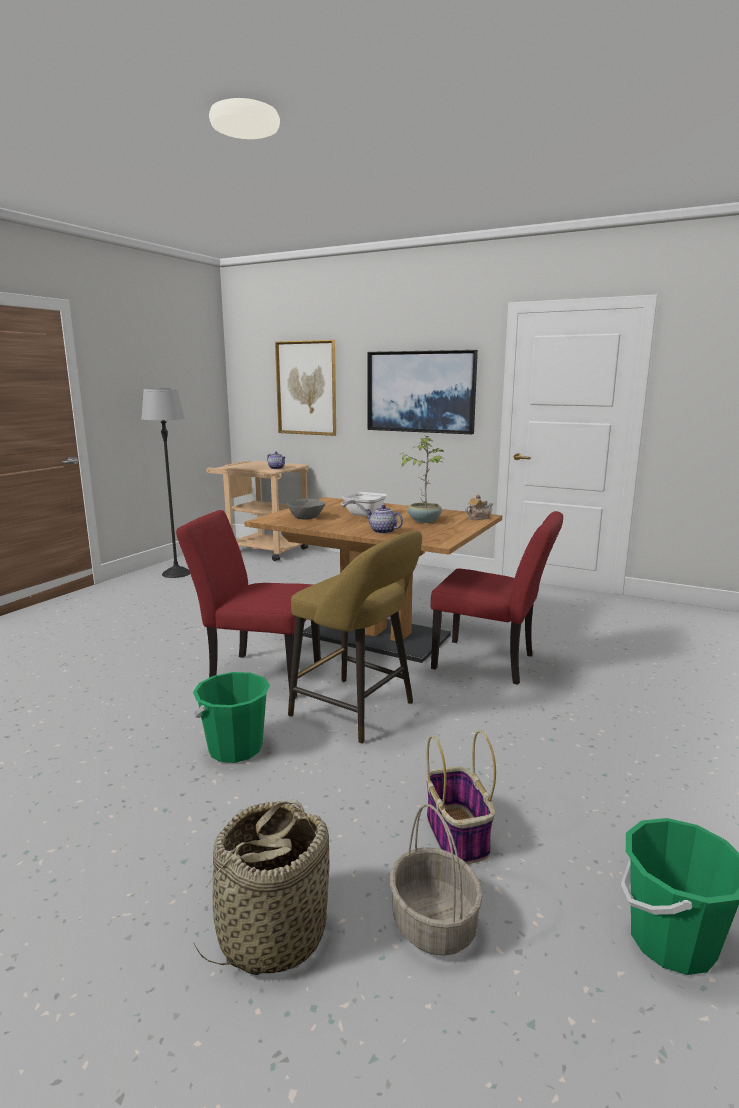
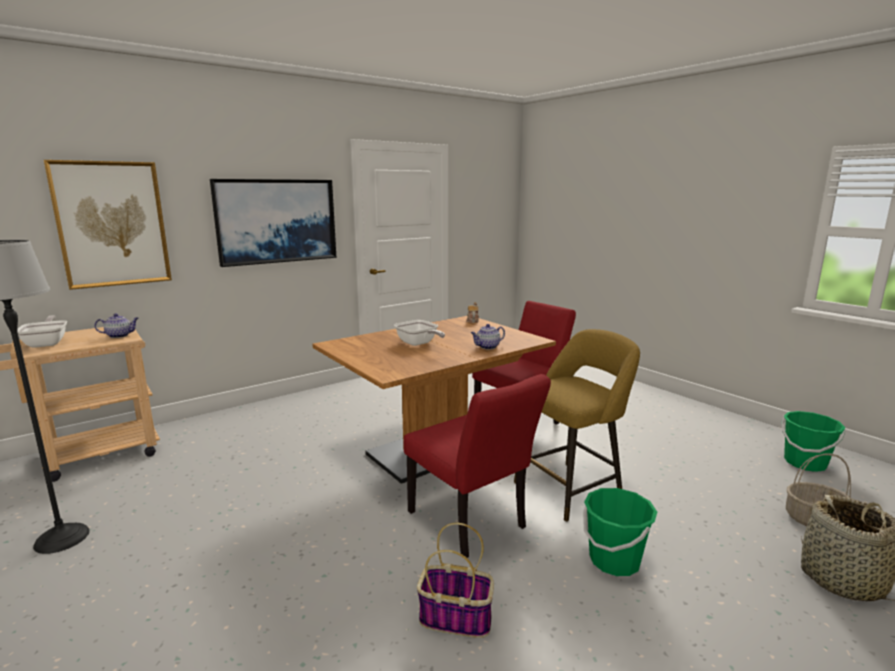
camera: 65 degrees left, 0 degrees up
(248, 464) = (47, 343): none -> frying pan
(257, 674) = (472, 524): red chair -> red chair turned 75 degrees counterclockwise
(306, 518) = (403, 361): grey bowl -> none
(424, 520) = (463, 332): potted plant -> none
(458, 835) = (733, 491): basket -> basket (457, 618)

